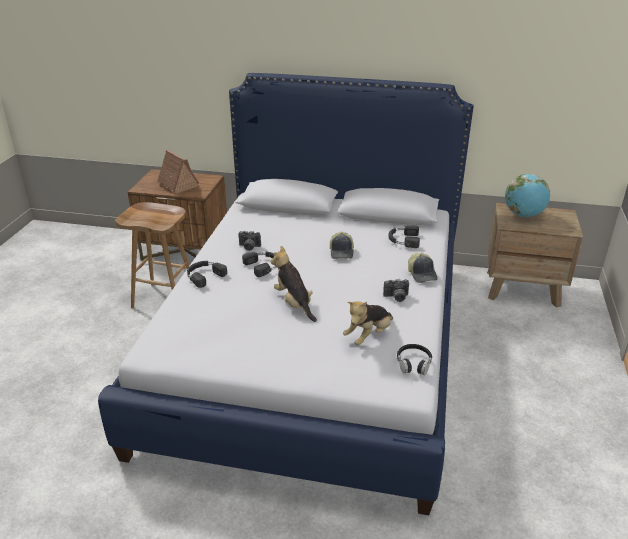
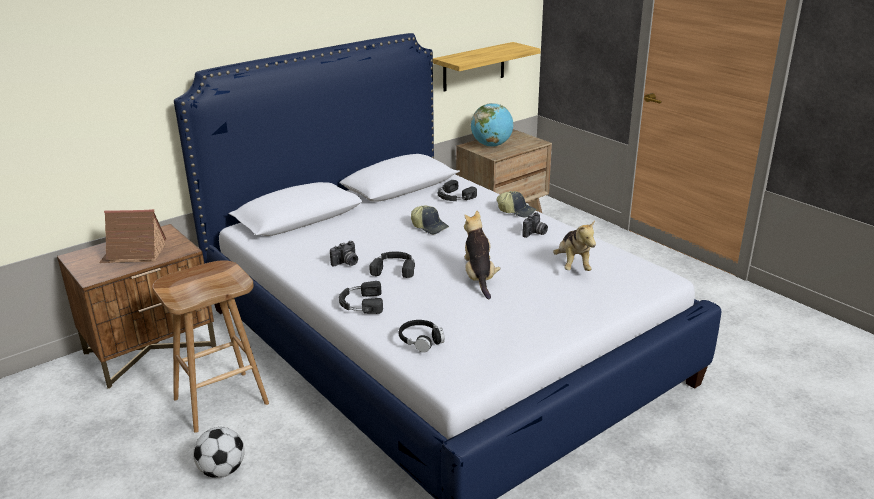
camera: 50 degrees left, 5 degrees down
(108, 335) = (222, 470): none -> football
(294, 303) = (479, 278): plush toy -> plush toy turned 75 degrees clockwise
(413, 363) = (631, 263): black headphones -> black headphones (421, 340)
(536, 134) = (474, 67): none -> shelf

